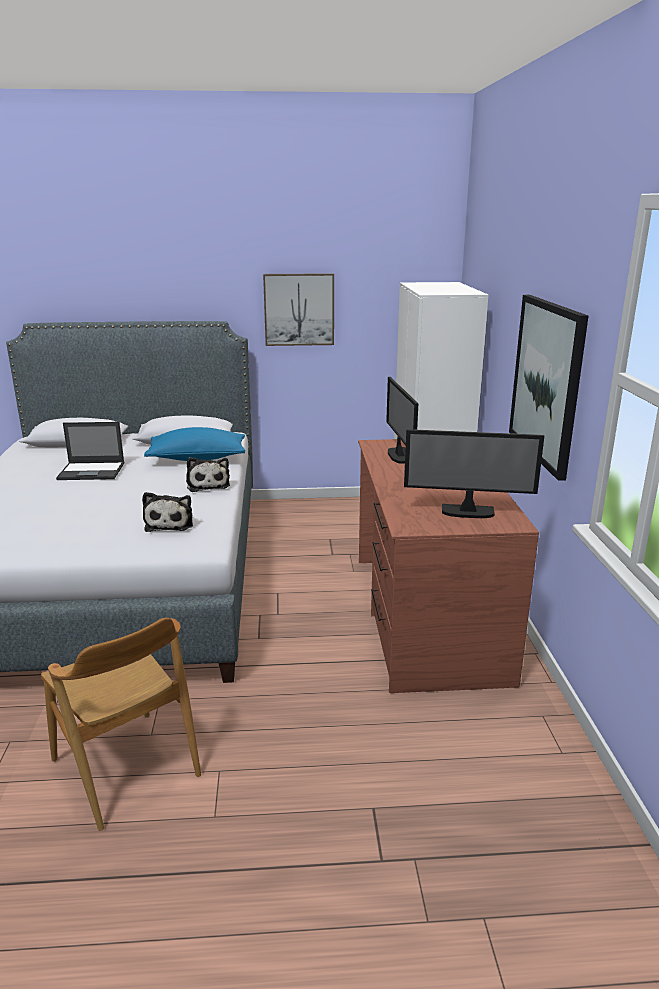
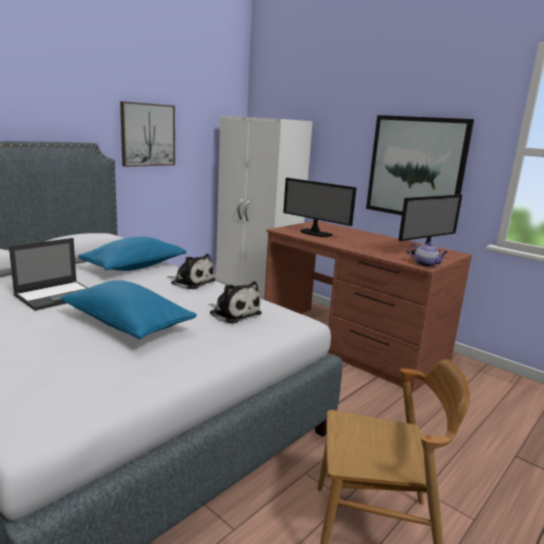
camera: 45 degrees left, 5 degrees down
(82, 509) = (127, 325): none -> blue pillow
(414, 526) = (426, 264): none -> teapot

